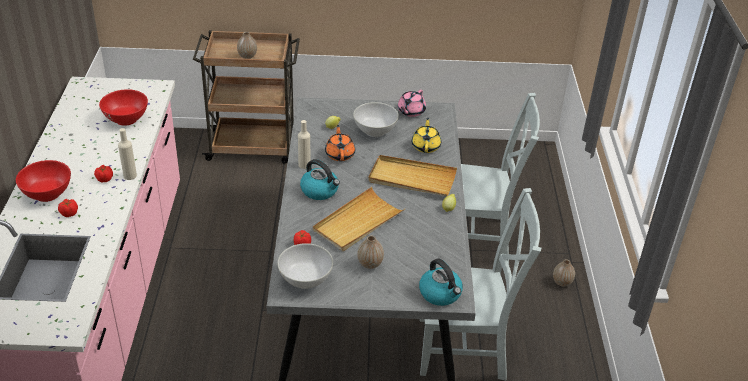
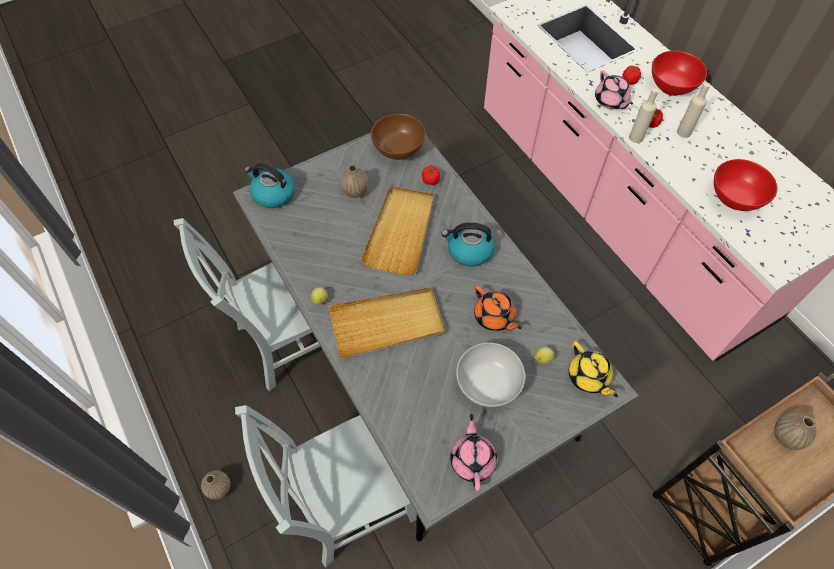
camera: 150 degrees right, 20 degrees up
(108, 206) = (611, 101): none -> pink teapot
(304, 165) = (517, 277): beige bottle -> beige bottle (684, 132)
(306, 279) = (398, 150): white bowl -> brown bowl
(426, 146) = (406, 394): yellow teapot -> yellow teapot (588, 377)

